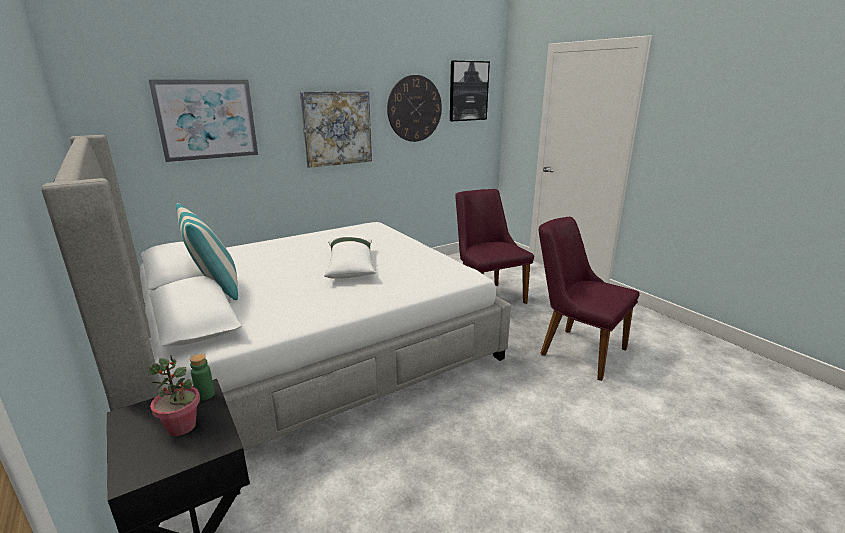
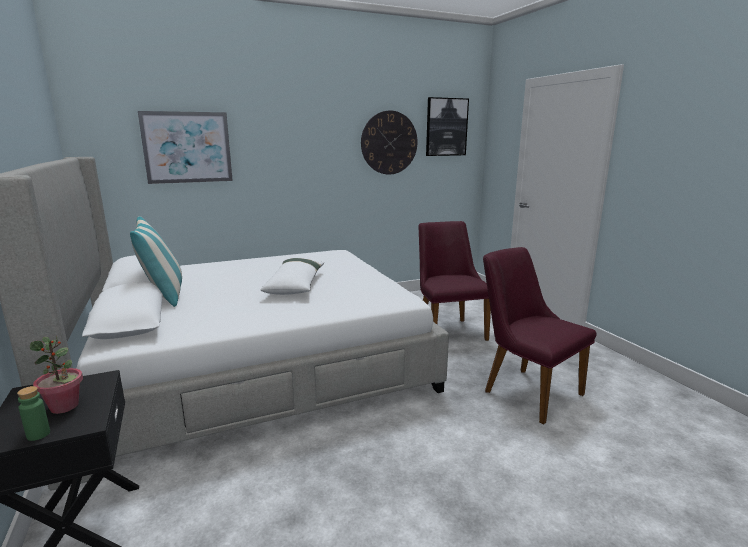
camera: 10 degrees right, 5 degrees down
(205, 395) = (100, 382): green bottle -> green bottle (38, 434)
(337, 128) = (310, 159): picture -> none

